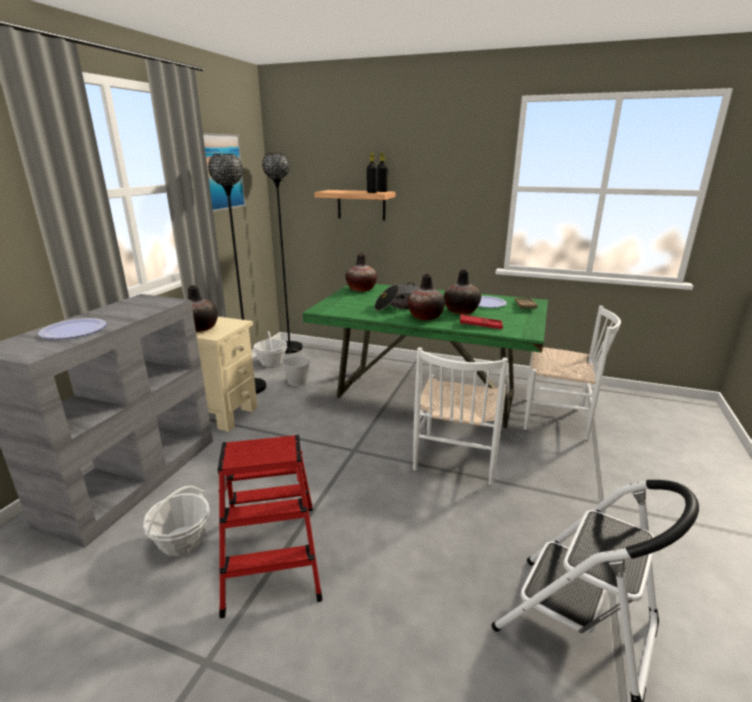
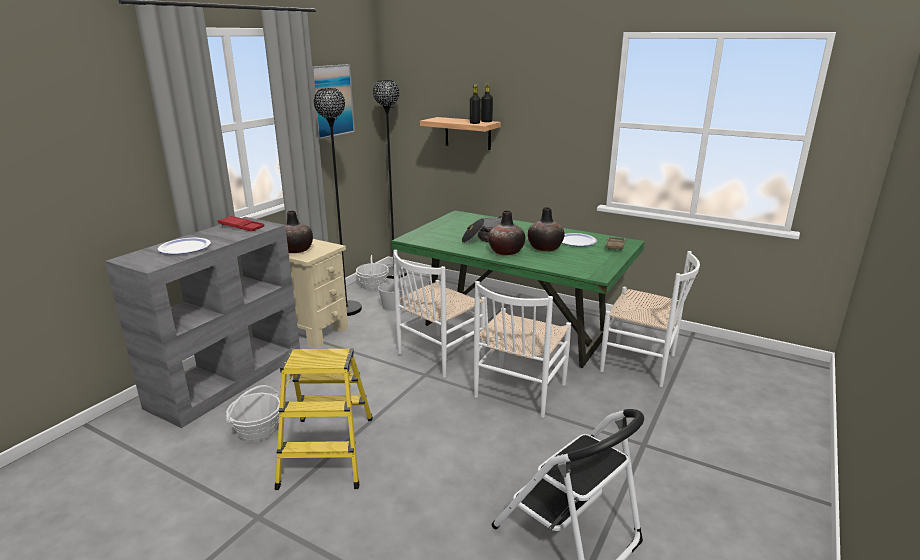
camera: 10 degrees right, 0 degrees up
(272, 554) = (327, 450): red step ladder -> yellow step ladder
(360, 429) = (438, 356): none -> white chair
(361, 289) = (458, 219): vase -> none
(480, 325) = (555, 263): red tray -> red tray (241, 227)

